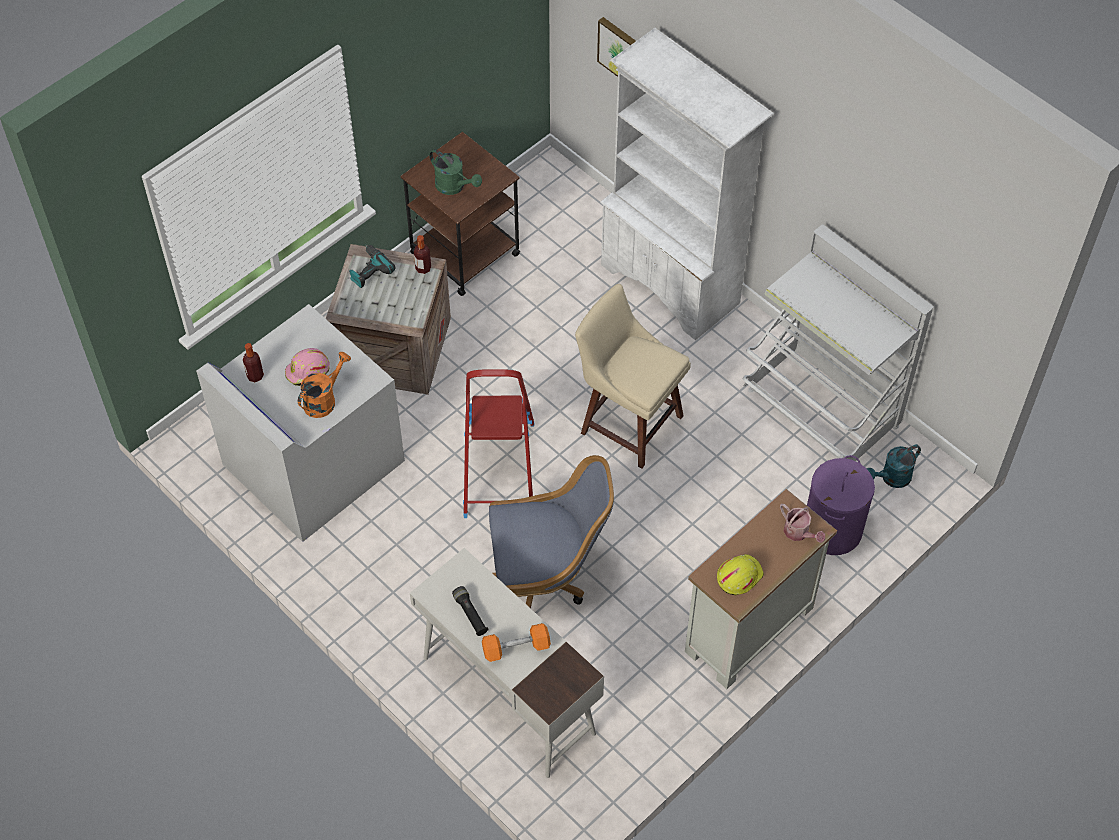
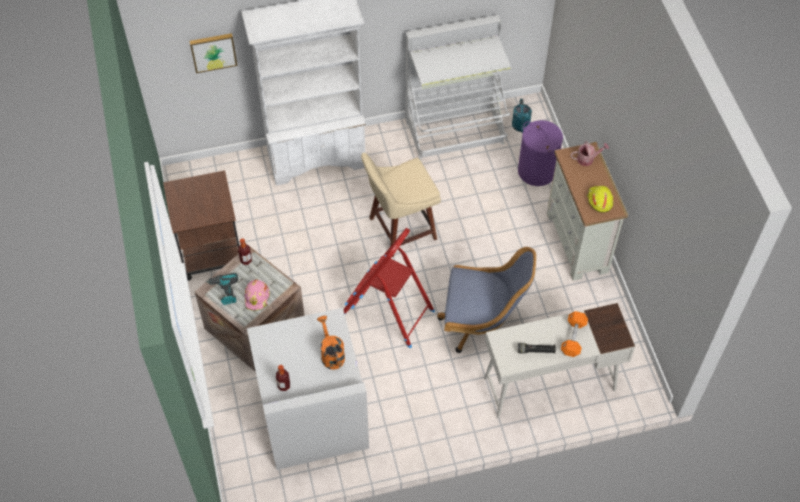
camera: 60 degrees left, 0 degrees up
(308, 372) = (302, 353): pink hard hat -> pink hard hat (257, 297)
(454, 187) = (205, 207): green watering can -> none
(545, 577) = (480, 325): blue office chair -> blue office chair turned 75 degrees clockwise

